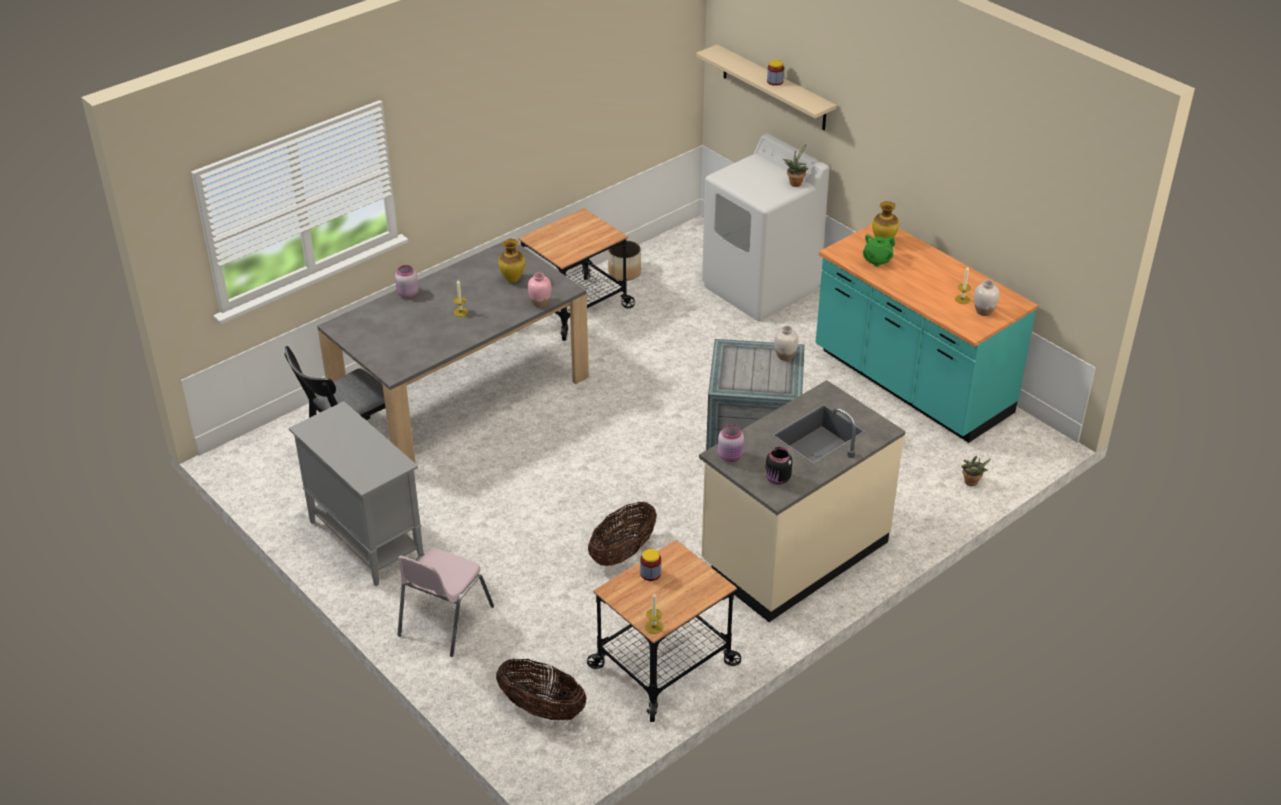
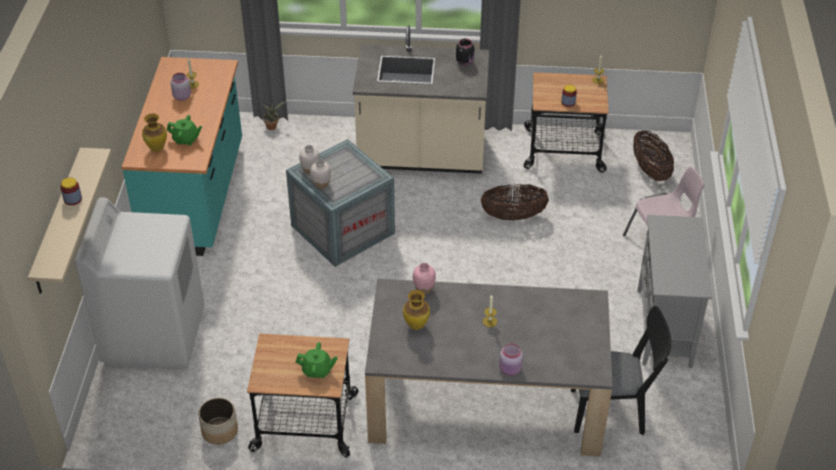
camera: 135 degrees left, 5 degrees up
(555, 240) = (317, 370): none -> green teapot
(731, 456) = (471, 86): pink jar -> pink jar (182, 96)
(795, 182) = (126, 222): potted plant -> none
(983, 311) = (196, 71): white vase -> white vase (321, 184)

